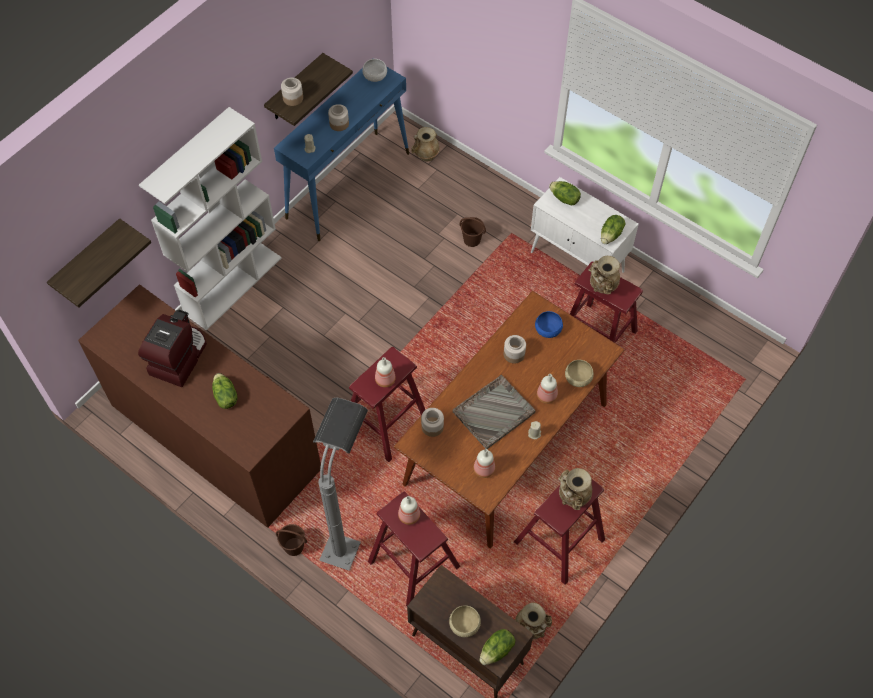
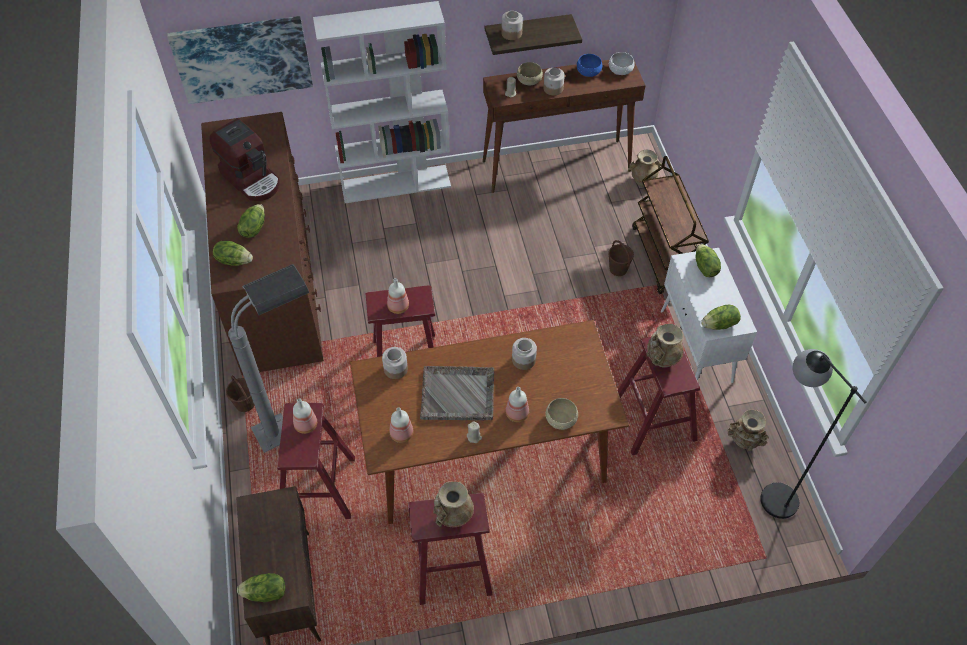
camera: 40 degrees right, 5 degrees down
(88, 259) = (242, 59): shelf -> picture
(178, 358) = (252, 179): coffee machine -> coffee machine turned 75 degrees clockwise
(238, 433) = (234, 260): none -> lettuce
(348, 184) = (557, 165): blue console table -> brown console table
(464, 624) = (263, 549): beige bowl -> beige bowl (529, 80)
(496, 209) = (664, 258): none -> brown cart
(530, 629) = (355, 617): beige vase -> beige vase (743, 442)
(548, 329) = (575, 360): blue bowl -> blue bowl (588, 71)
(710, 331) = (770, 490): none -> black floor lamp

